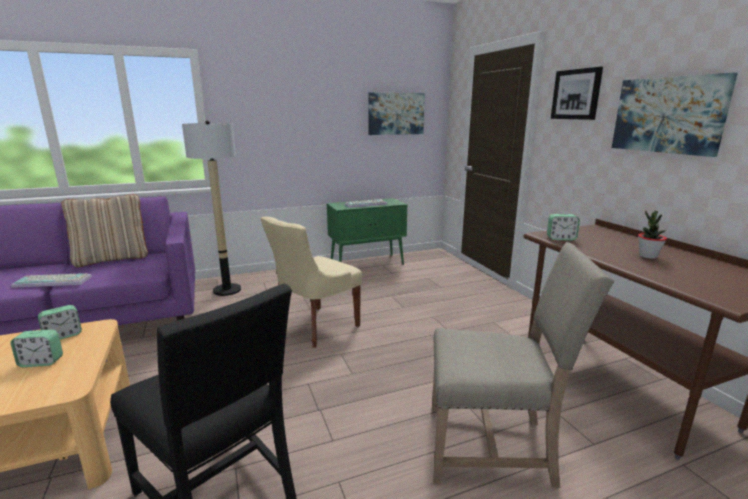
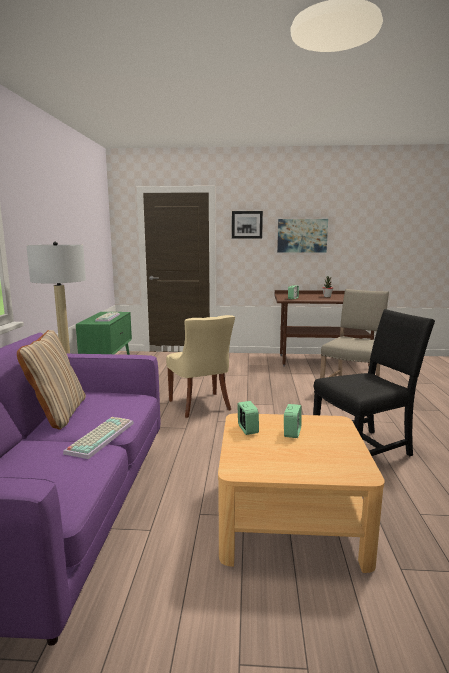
camera: 65 degrees left, 5 degrees down
(396, 113) = (94, 236): picture -> none

